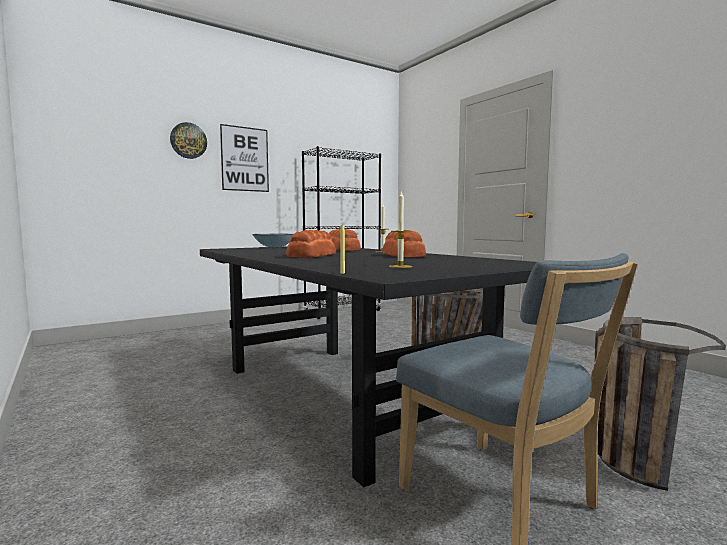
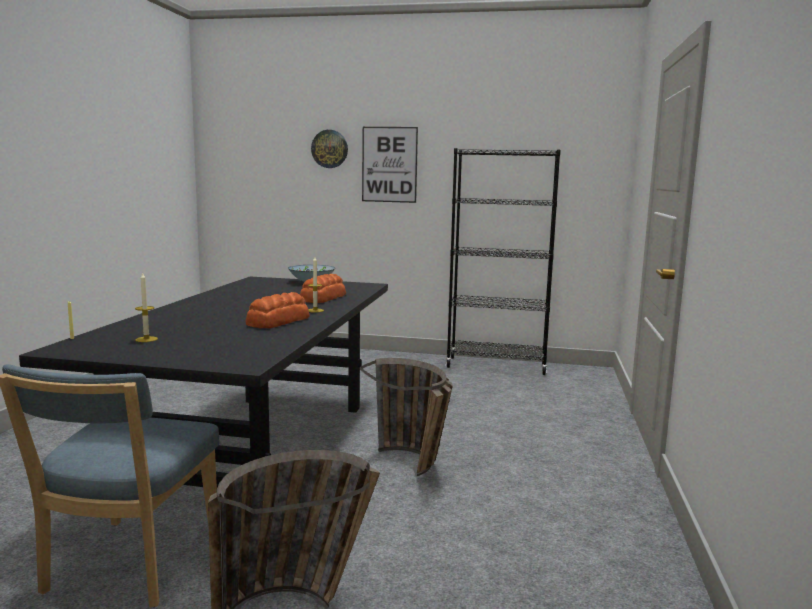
camera: 45 degrees right, 5 degrees up
(311, 255) = (224, 306): bread -> none

